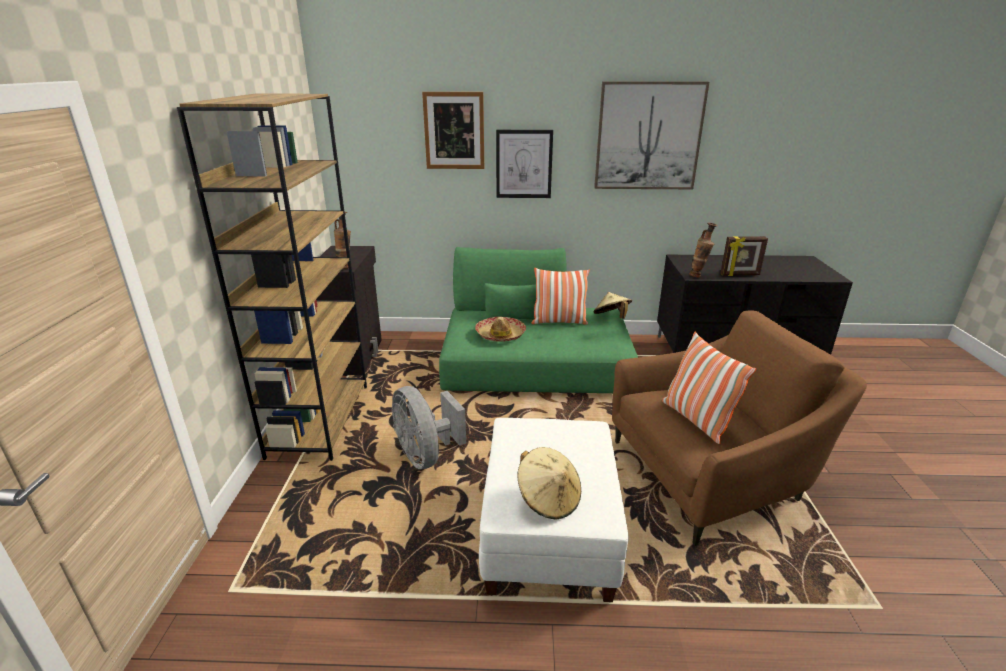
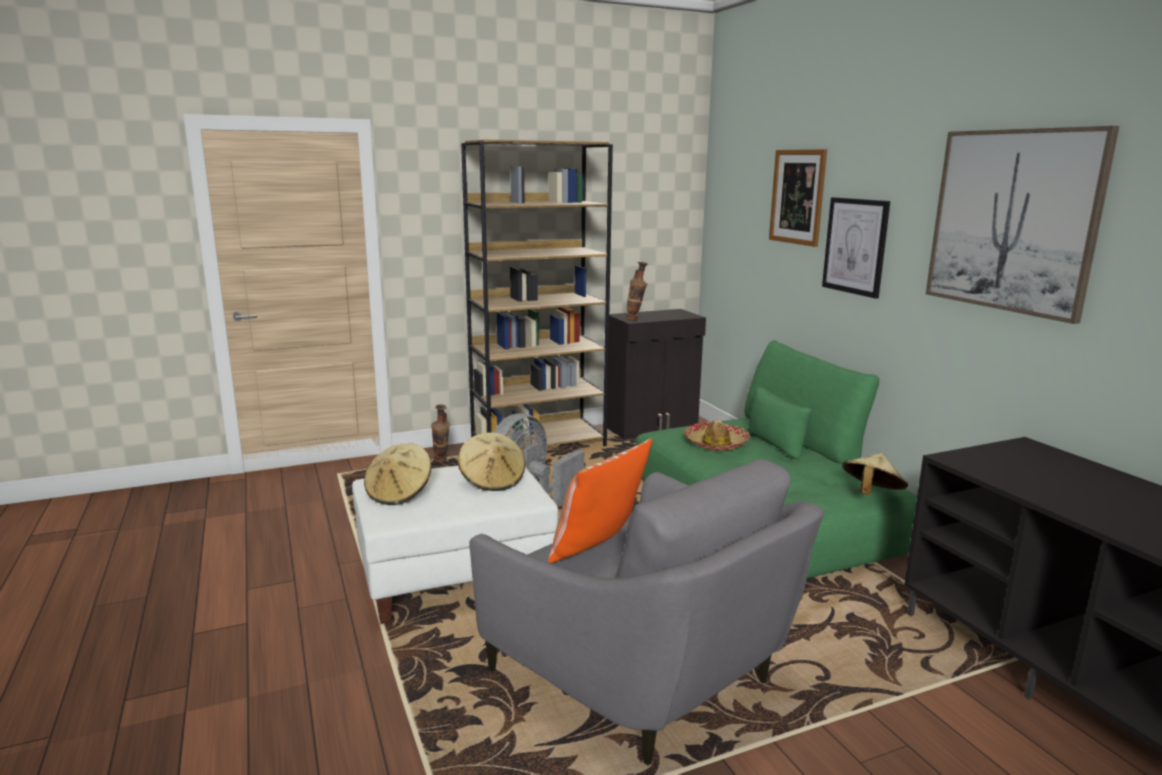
camera: 65 degrees right, 10 degrees down
(550, 439) = (492, 480): none -> beige hat
(559, 321) = (804, 466): pillow -> none
(698, 276) = (962, 462): vase -> vase (441, 462)
(712, 475) = (644, 676): brown armchair -> grey armchair
(740, 275) = (1041, 491): picture frame -> none

